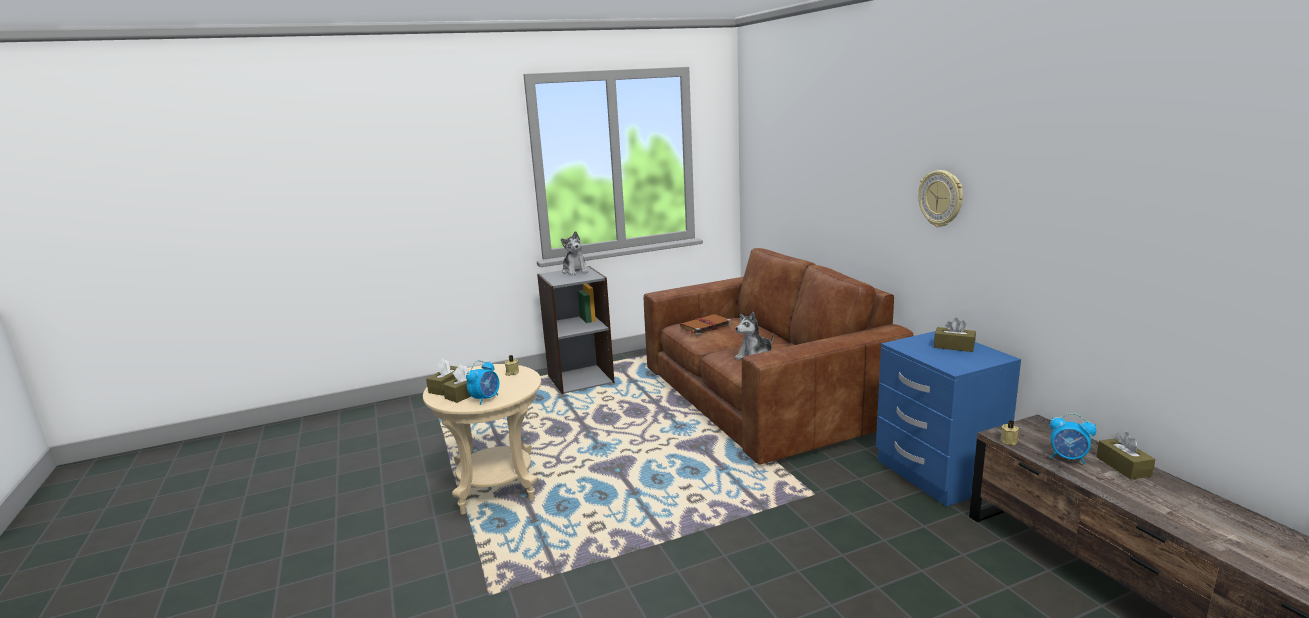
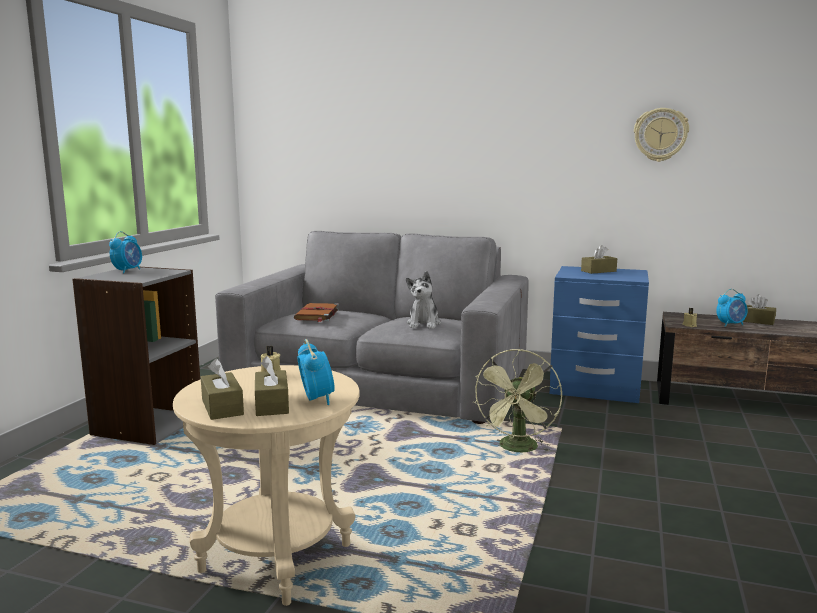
camera: 50 degrees left, 5 degrees down
(575, 271) = (128, 271): plush toy -> alarm clock
(743, 494) = (518, 449): none -> green fan
(764, 397) = (383, 383): brown sofa -> grey sofa
(941, 198) = (549, 150): wall clock -> wall clock (660, 135)

